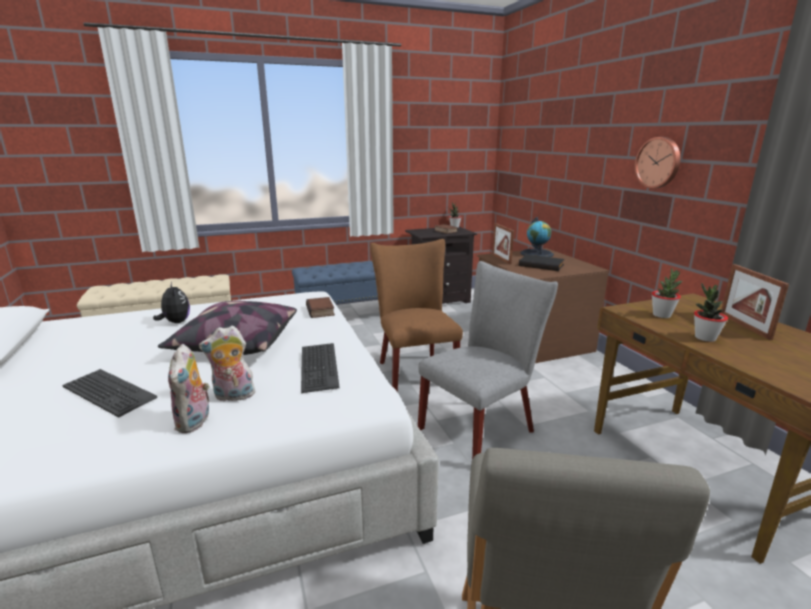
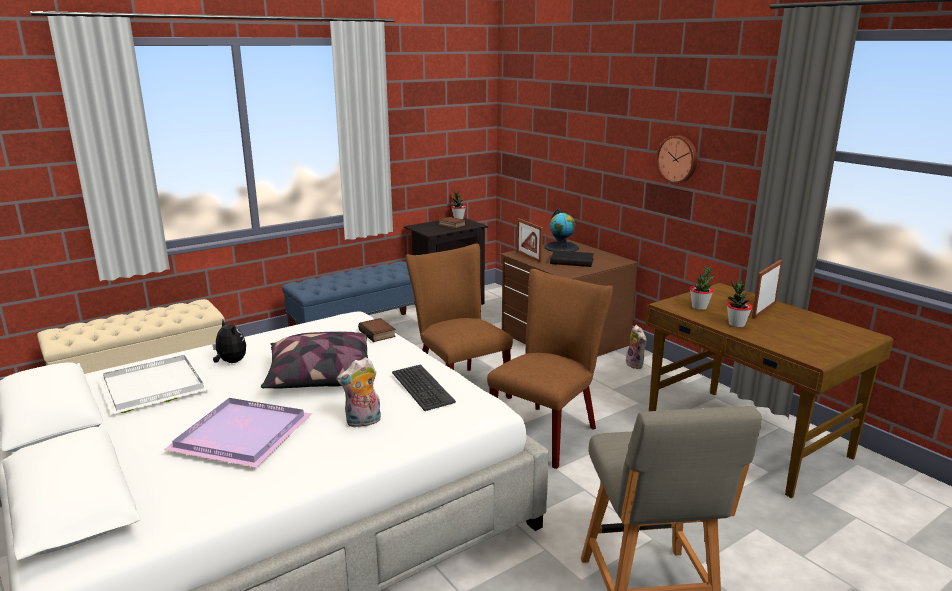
camera: 15 degrees left, 0 degrees up
(91, 337) = (152, 388): none -> white tray
(108, 393) = (238, 436): keyboard -> purple tray
(195, 422) = (348, 447): plush toy -> plush toy (636, 364)
(482, 427) = (547, 431): grey chair -> brown chair
(744, 326) = (763, 310): picture frame -> picture frame turned 60 degrees clockwise

